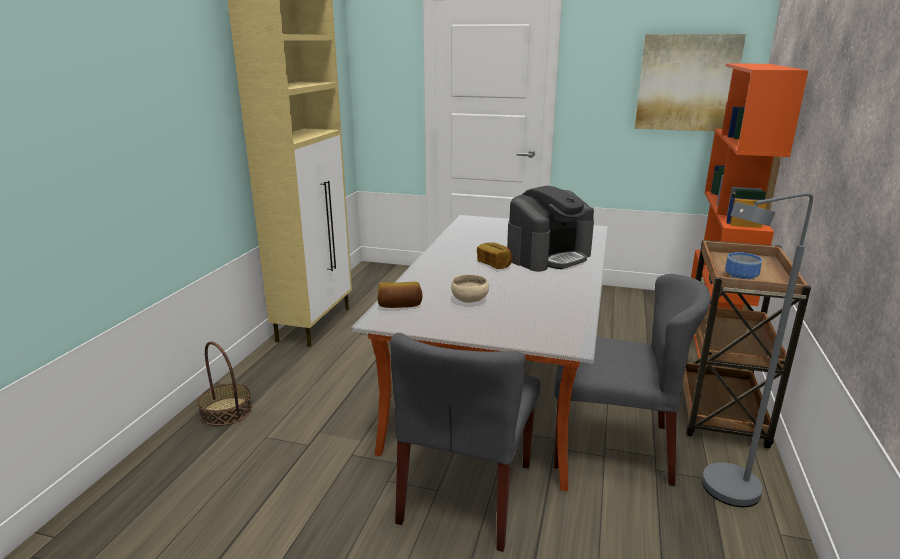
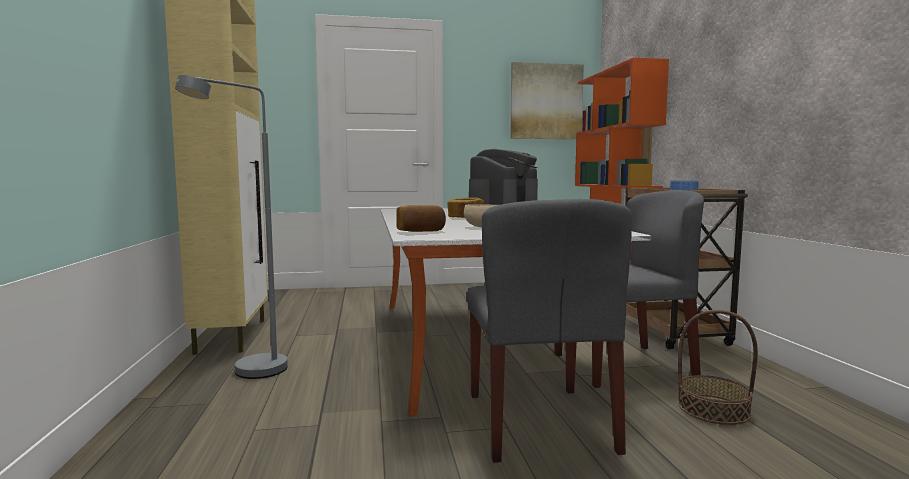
camera: 25 degrees left, 15 degrees down
(226, 411) = (174, 419): basket -> basket (713, 409)
(721, 494) = (738, 376): grey floor lamp -> grey floor lamp (249, 374)

